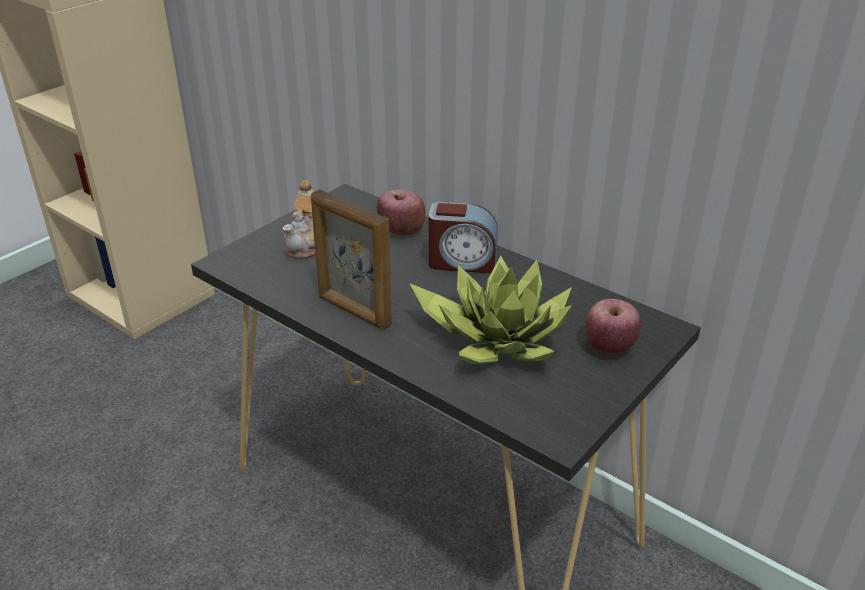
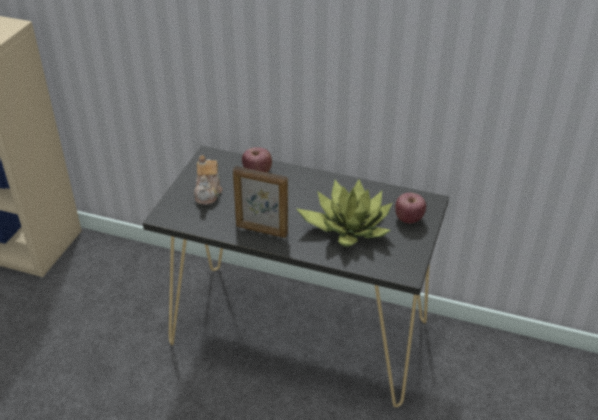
camera: 20 degrees left, 5 degrees up
(462, 262) = (304, 185): alarm clock -> none

